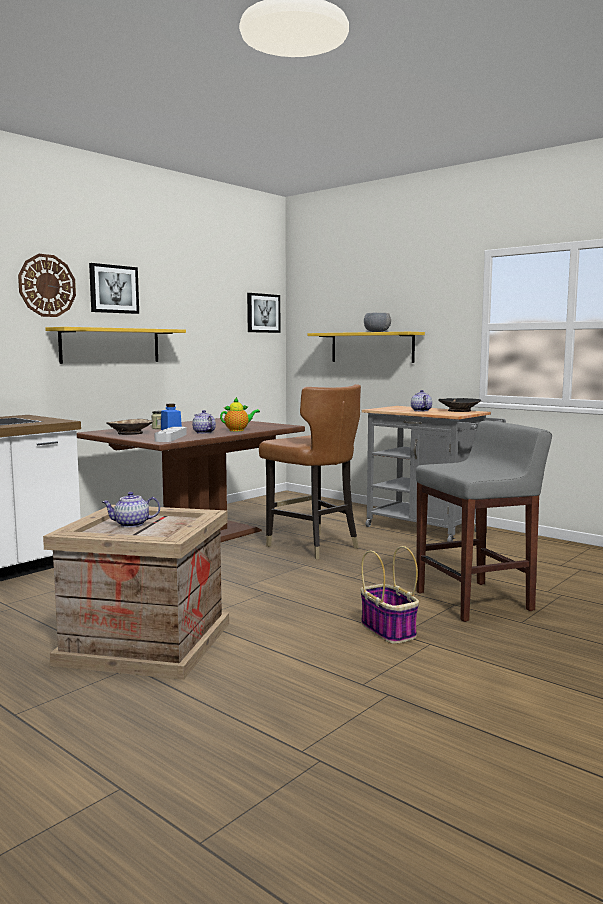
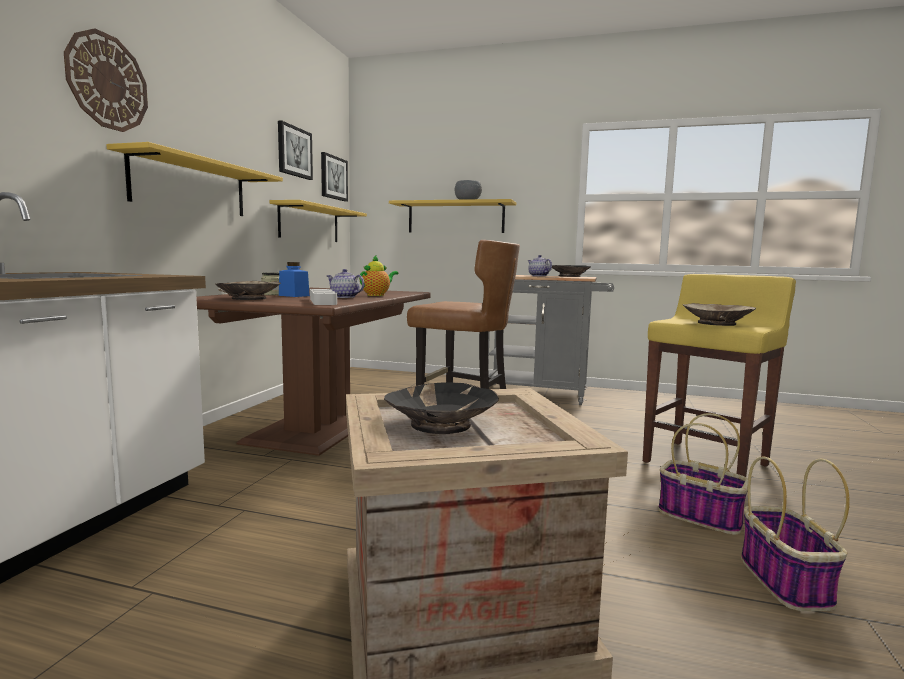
camera: 25 degrees left, 0 degrees up
(113, 289) = (193, 111): picture -> picture (294, 151)
(131, 524) = (441, 424): teapot -> black bowl
(232, 359) = (309, 223): none -> yellow shelf
(373, 670) = (786, 582): none -> basket
(461, 470) = (716, 323): none -> beige bowl
(475, 601) = (706, 463): grey stool -> yellow stool

